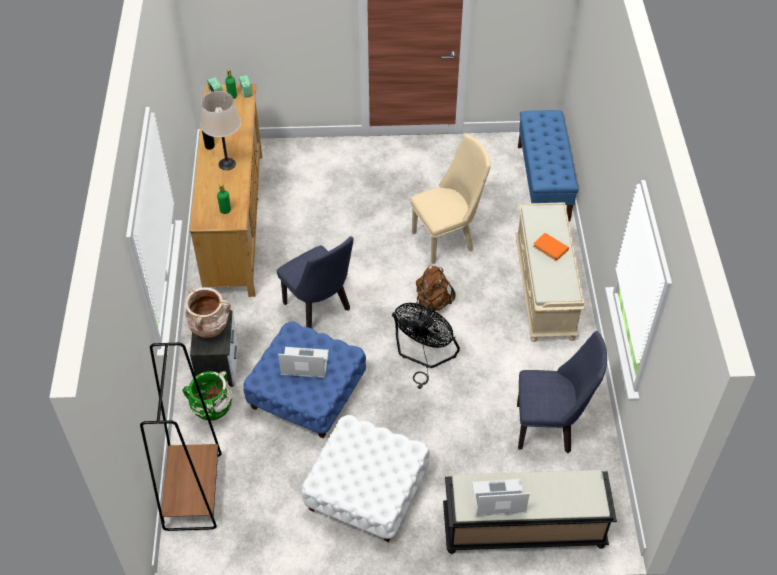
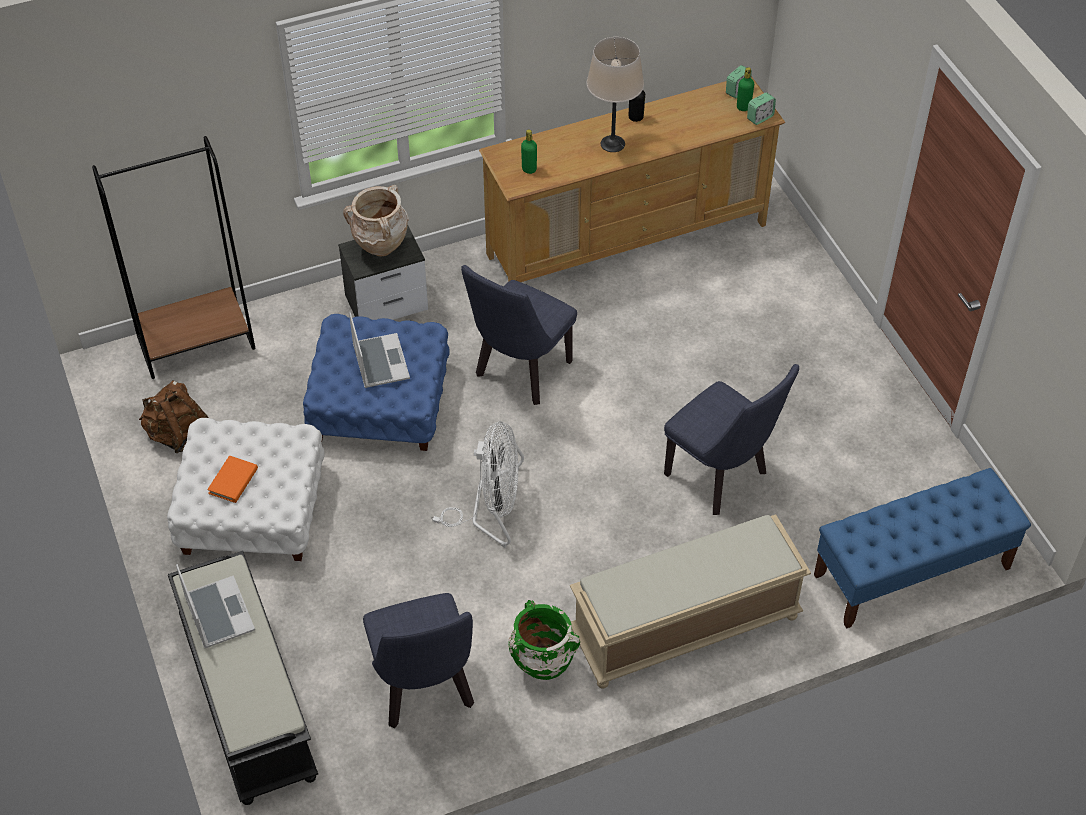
camera: 70 degrees right, 0 degrees up
(213, 414) = (312, 324): green vase -> green vase (541, 667)
(421, 356) = (490, 507): black fan -> white fan
(432, 302) = (592, 494): brown backpack -> brown backpack (177, 434)
(447, 239) = (722, 478): beige chair -> blue chair
(550, 248) = (696, 571): orange book -> orange book (233, 481)

